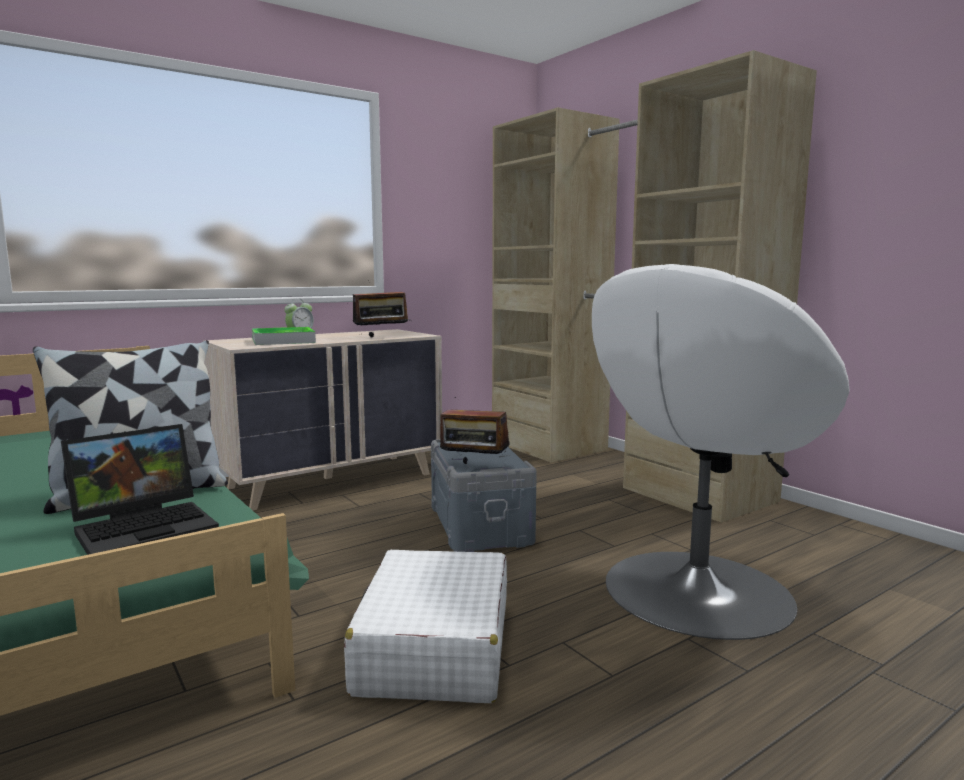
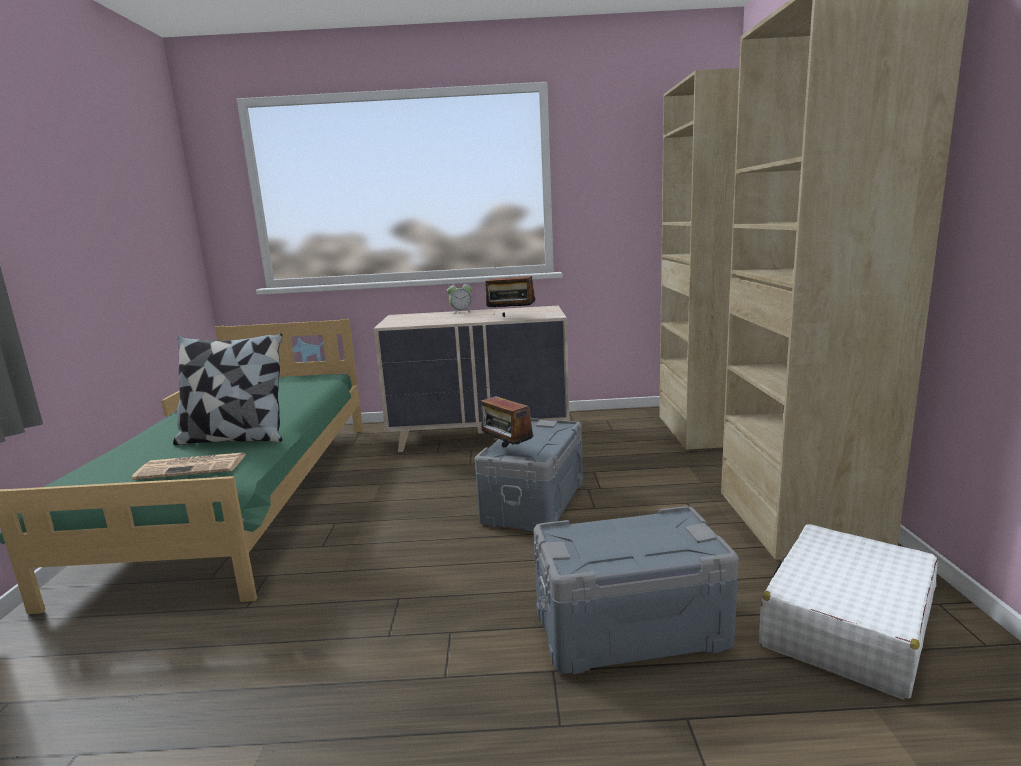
camera: 35 degrees right, 5 degrees up
(147, 527) = (193, 467): laptop -> newspaper
(283, 341) = (432, 318): tray -> none
(434, 647) = (363, 601): white suitcase -> white suitcase (846, 626)
(694, 591) = (629, 626): white armchair -> grey storage box

